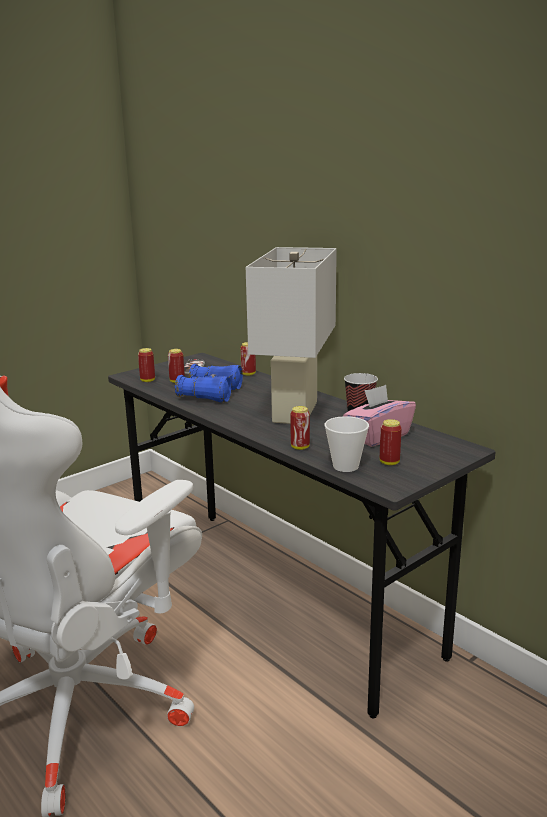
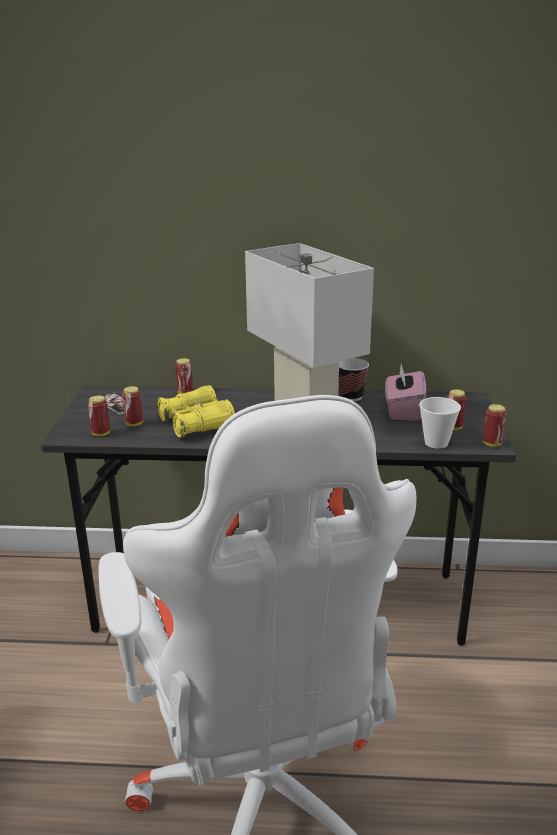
camera: 45 degrees left, 5 degrees up
(210, 393) = (196, 424): blue binoculars -> yellow binoculars
(300, 447) = (375, 441): can -> can (492, 444)

